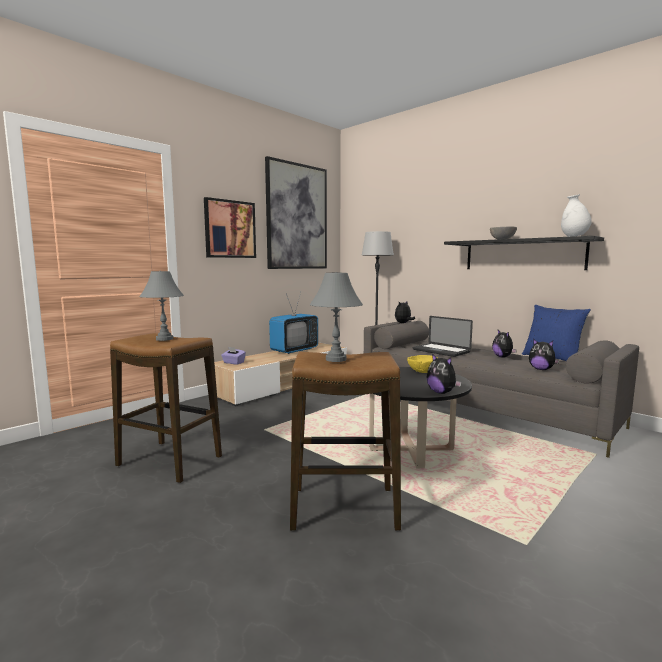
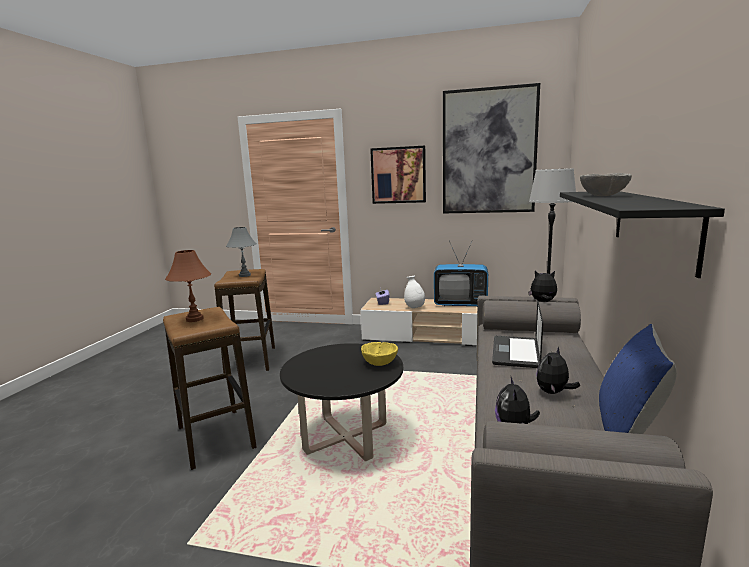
camera: 60 degrees right, 5 degrees up
(336, 359) = (194, 319): grey table lamp -> brown table lamp
(441, 392) = (304, 385): plush toy -> none
(574, 236) = (642, 205): white vase -> white vase (414, 307)

